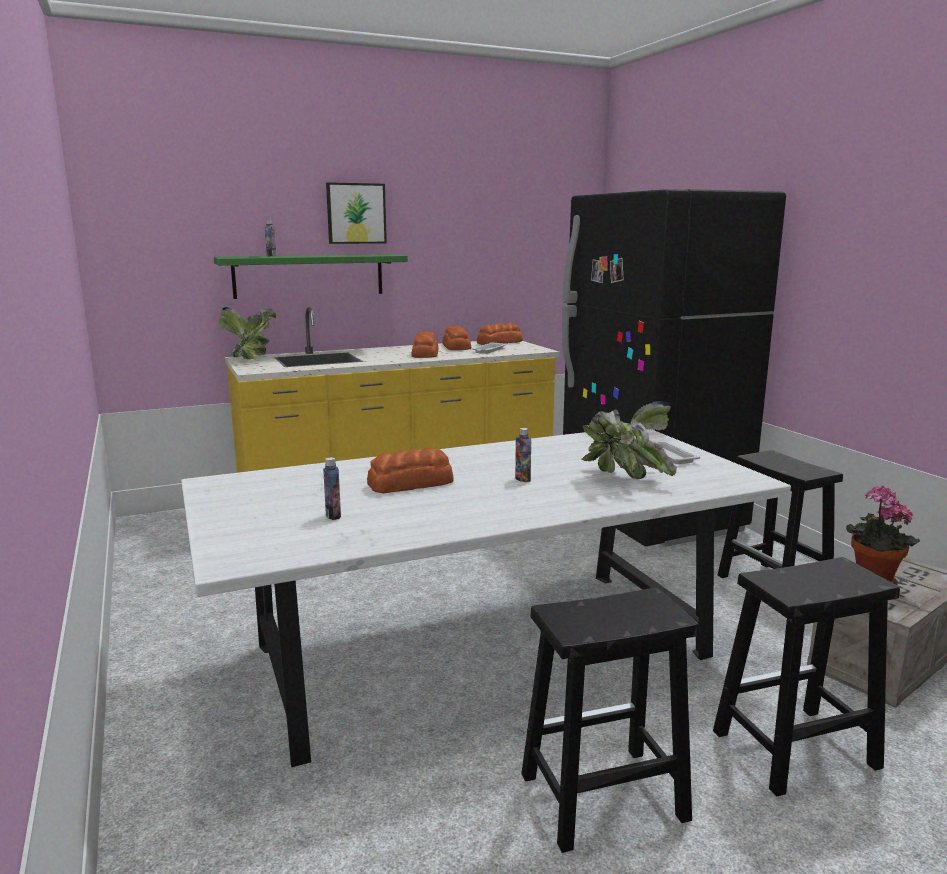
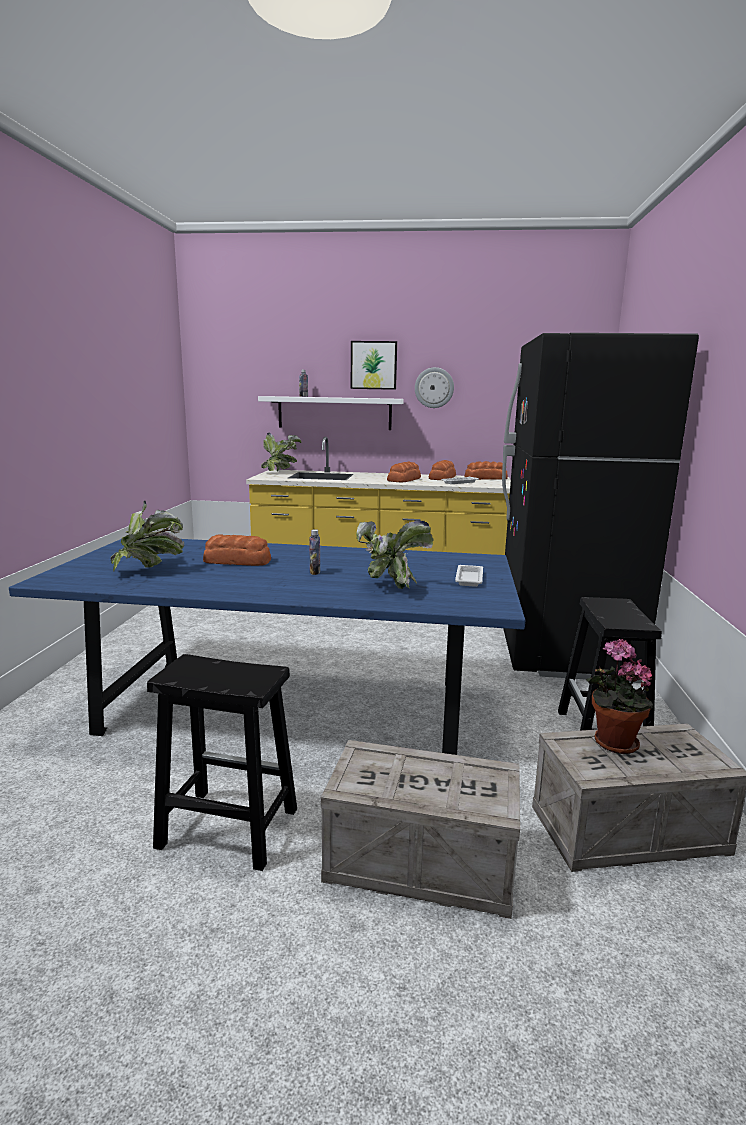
camera: 30 degrees right, 0 degrees up
(309, 275) = (334, 413): green shelf -> white shelf
(333, 516) = (150, 569): bottle -> potted plant
(429, 240) = (434, 387): none -> wall clock
(481, 651) = (288, 707): white dining table -> blue dining table
(793, 750) = (417, 861): black stool -> crate

